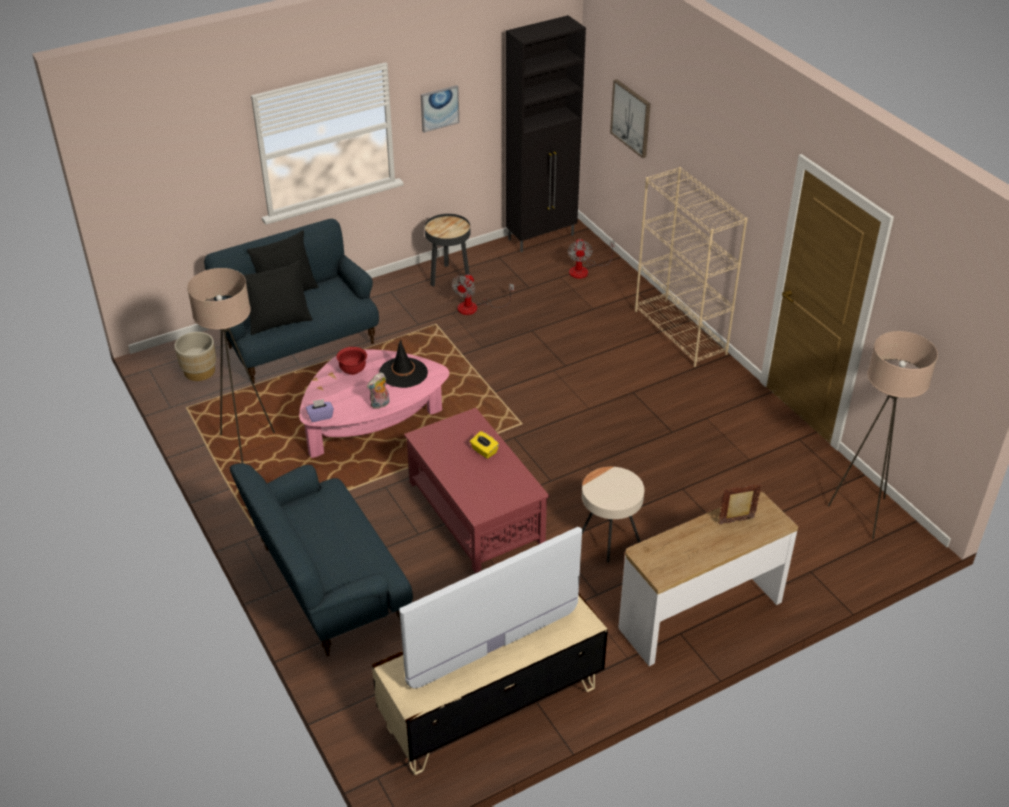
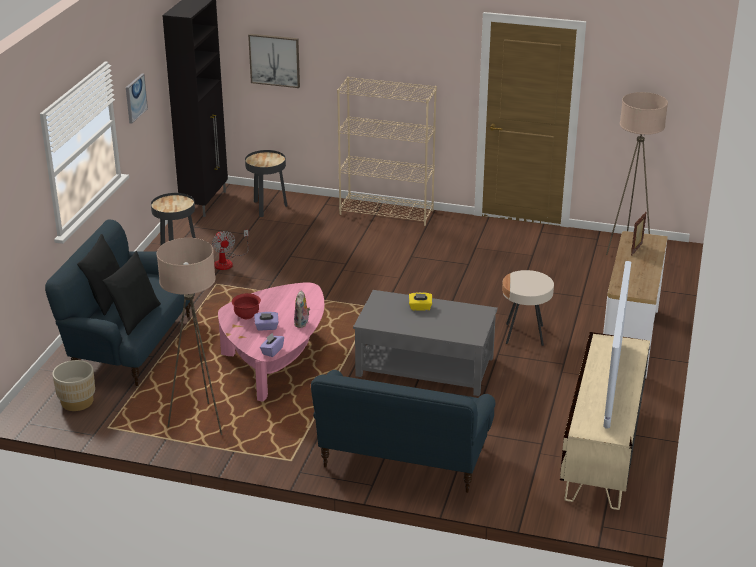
camera: 45 degrees left, 10 degrees down
(350, 391) = (266, 327): none -> purple tissue box
(403, 373) = (285, 299): black hat -> none
(475, 511) = (424, 366): red coffee table -> grey coffee table
(584, 270) = (267, 207): fan -> black side table

